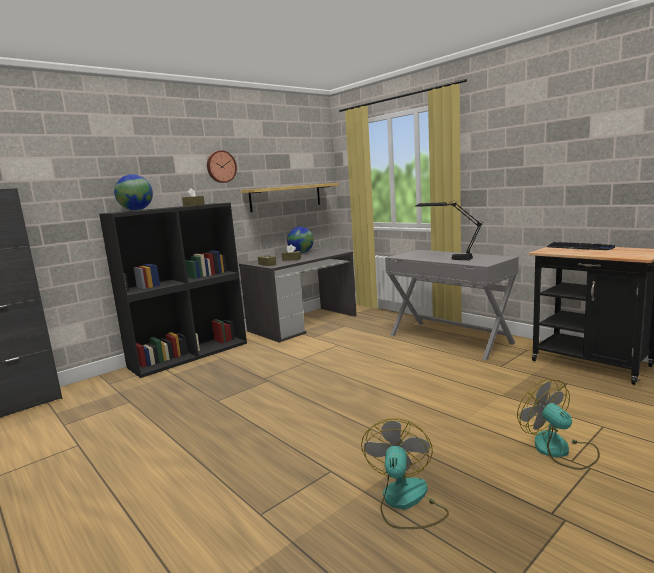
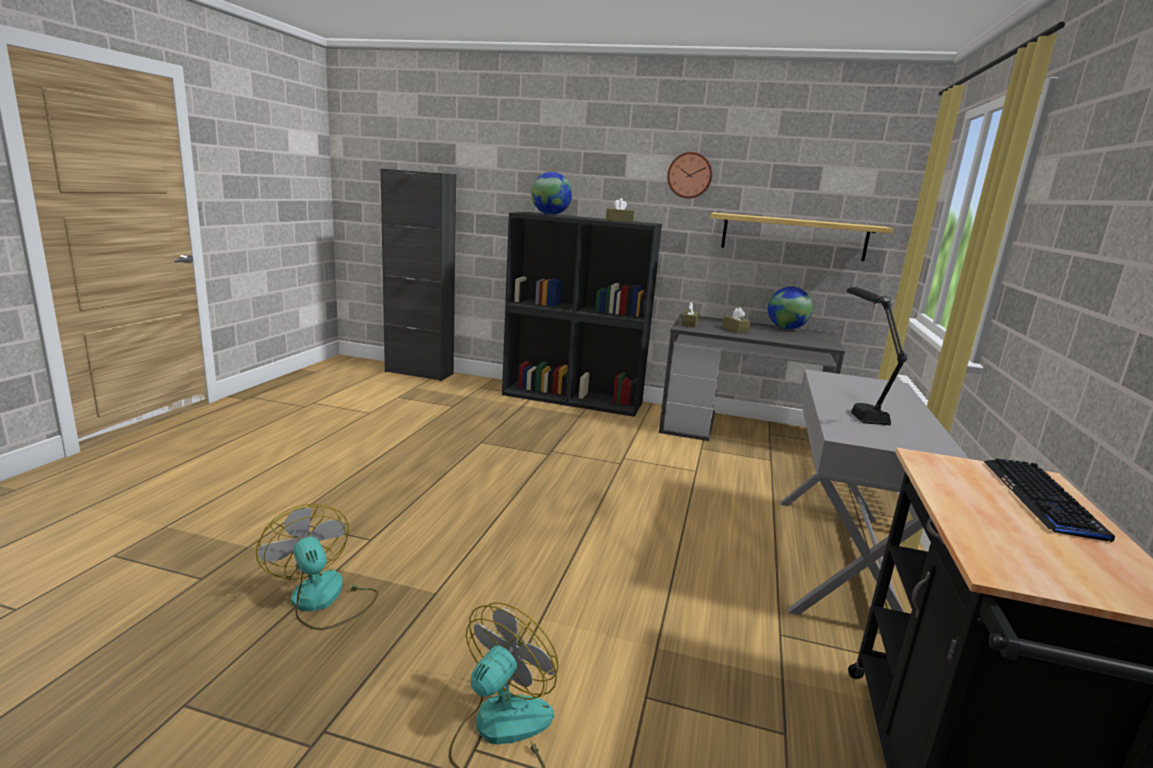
camera: 55 degrees right, 5 degrees up
(405, 502) = (323, 600): fan -> fan turned 105 degrees counterclockwise

